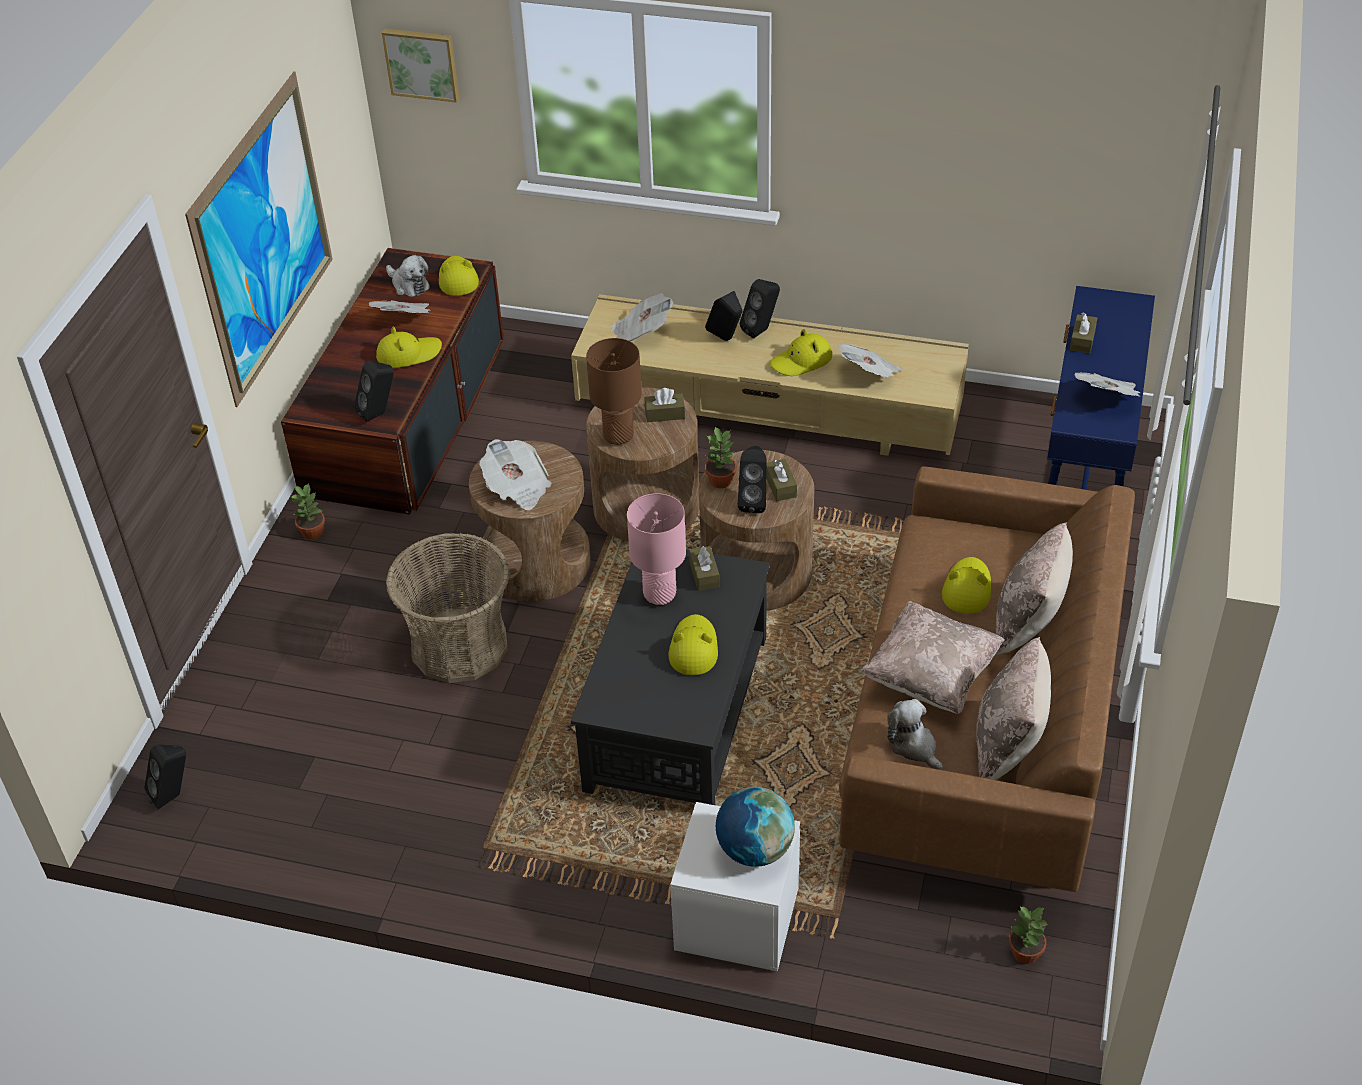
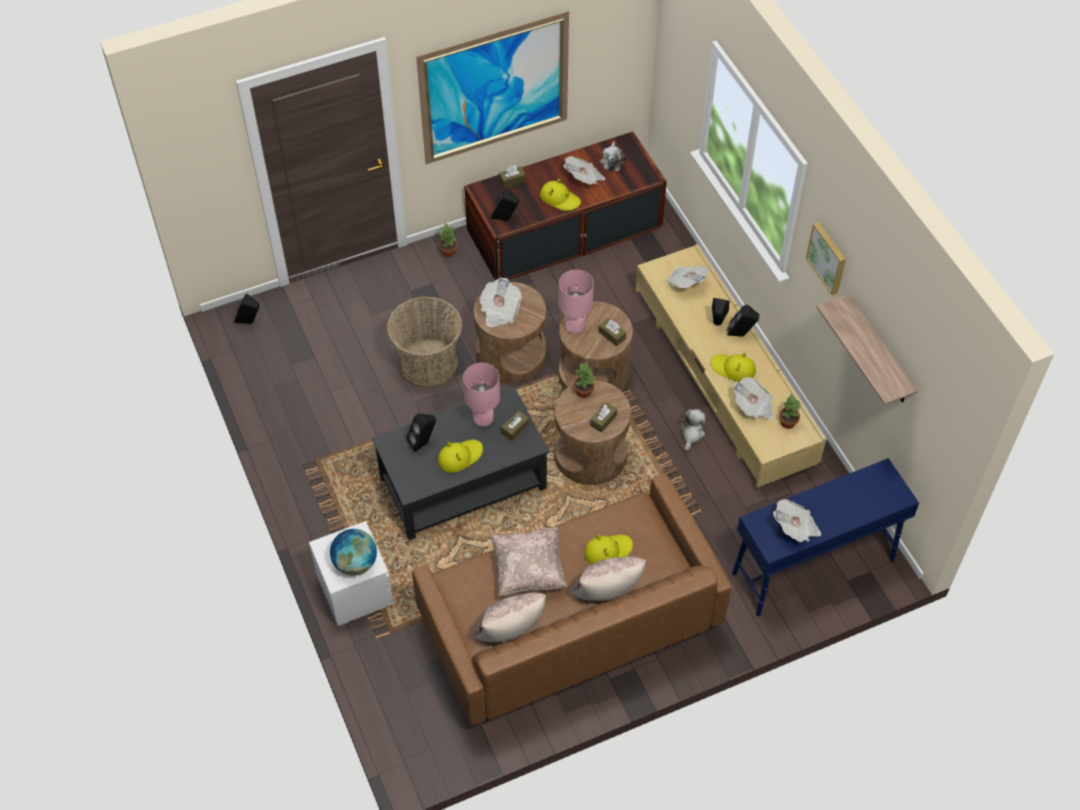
camera: 50 degrees right, 10 degrees up
(422, 63) = (676, 46): picture -> picture (828, 257)
(457, 279) = (637, 177): yellow hat -> none
(618, 438) = (574, 328): brown table lamp -> pink table lamp
(753, 501) = (581, 416): black speaker -> black speaker (423, 443)
(914, 746) = (474, 591): plush toy -> plush toy (691, 434)
(1004, 162) = (879, 352): none -> shelf
(1024, 952) = (433, 727): potted plant -> potted plant (787, 422)
(1082, 340) = (837, 488): brown tissue box -> brown tissue box (512, 180)

